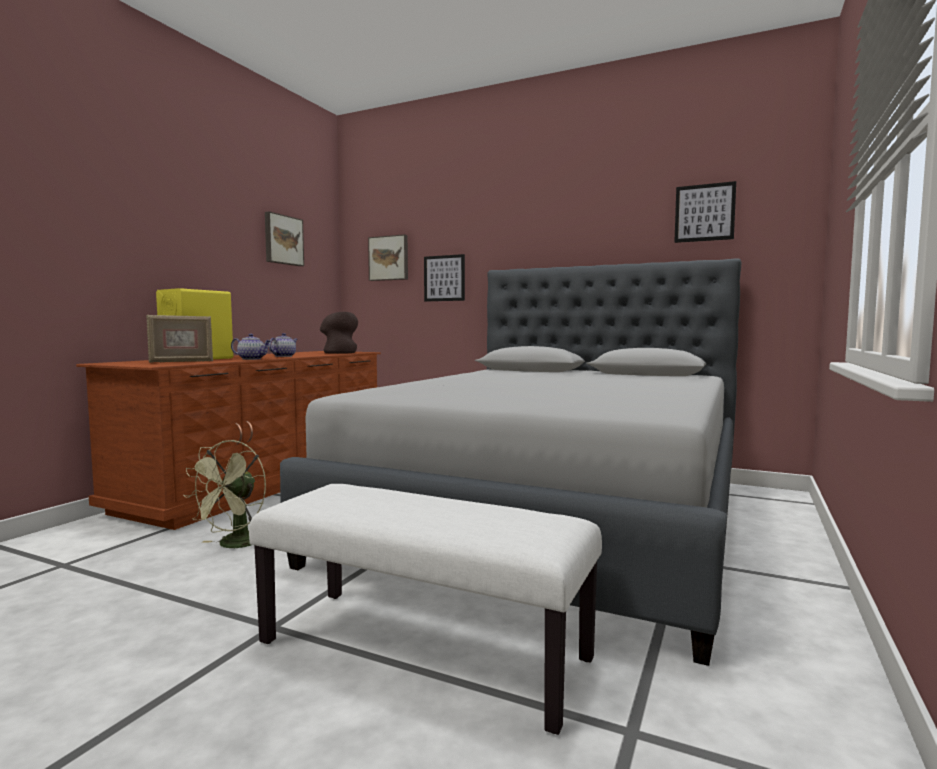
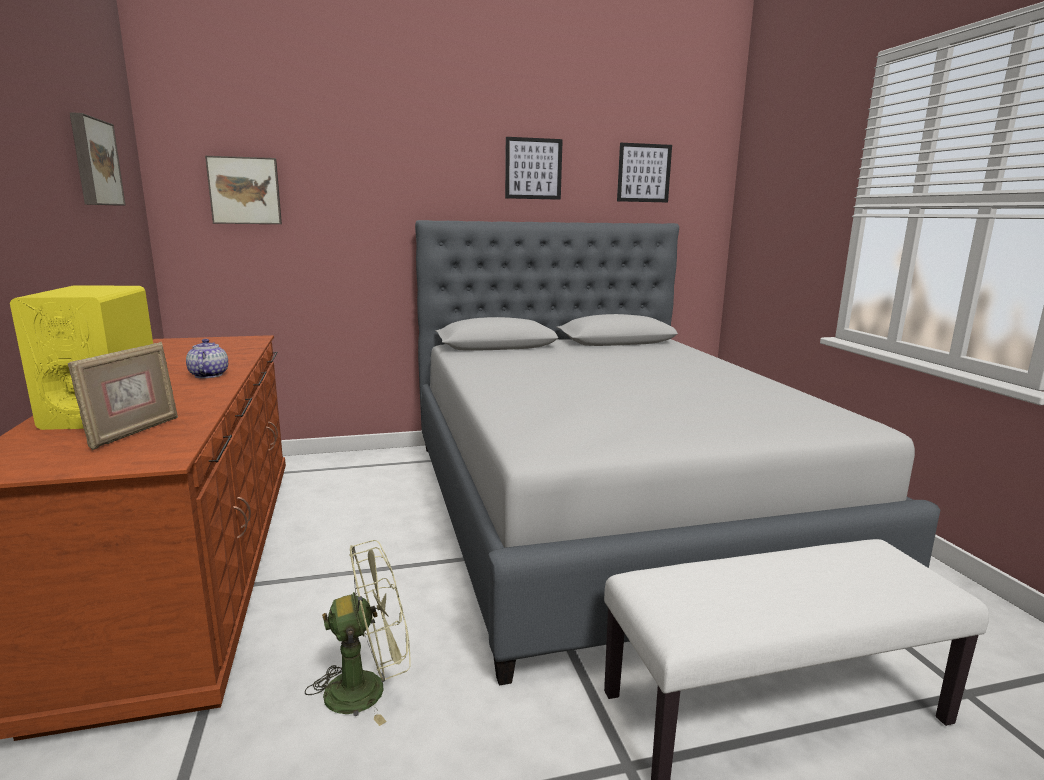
camera: 40 degrees left, 10 degrees up
(235, 545) = (368, 688): green fan -> green fan turned 90 degrees counterclockwise
(252, 359) = (207, 396): teapot -> none
(339, 352) = (228, 346): brown vase -> none
(444, 278) = (342, 225): picture -> picture (533, 168)

